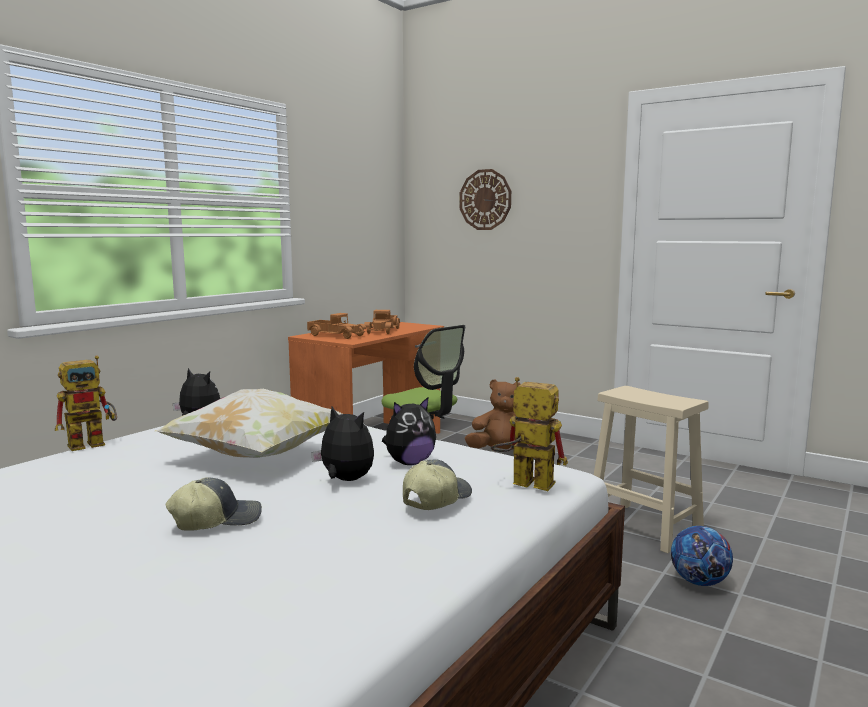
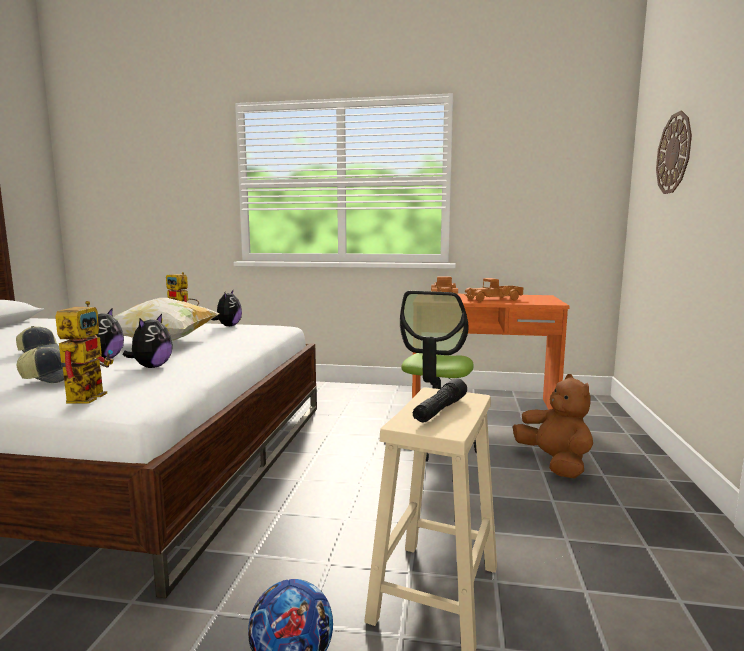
camera: 65 degrees right, 0 degrees up
(409, 463) = (151, 367): plush toy -> plush toy turned 105 degrees counterclockwise
(653, 396) = (440, 410): none -> black flashlight

